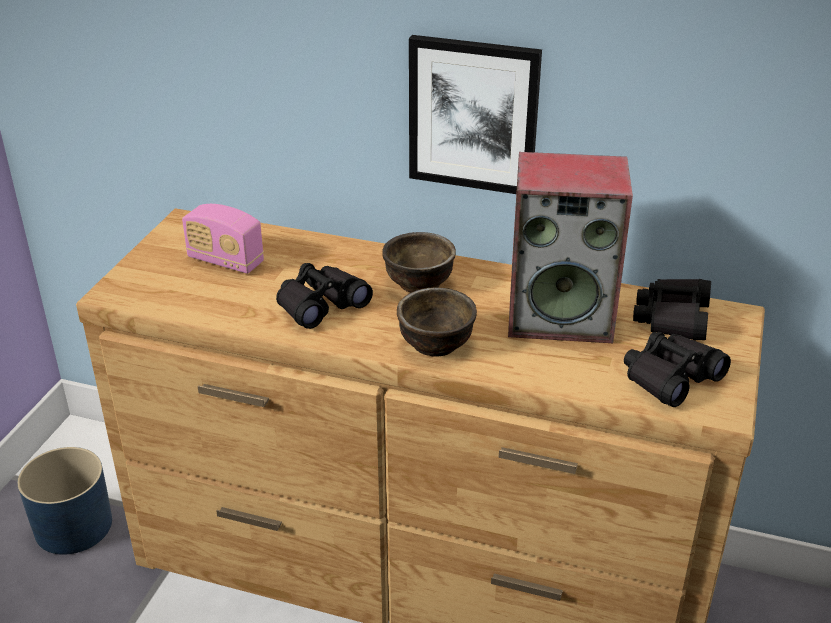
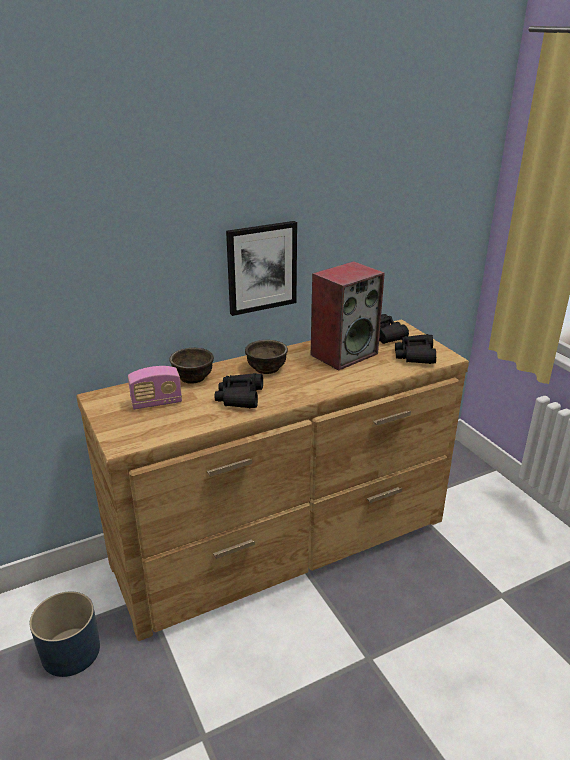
camera: 45 degrees left, 5 degrees down
(435, 343) = (316, 386): brown bowl -> brown bowl (192, 377)

